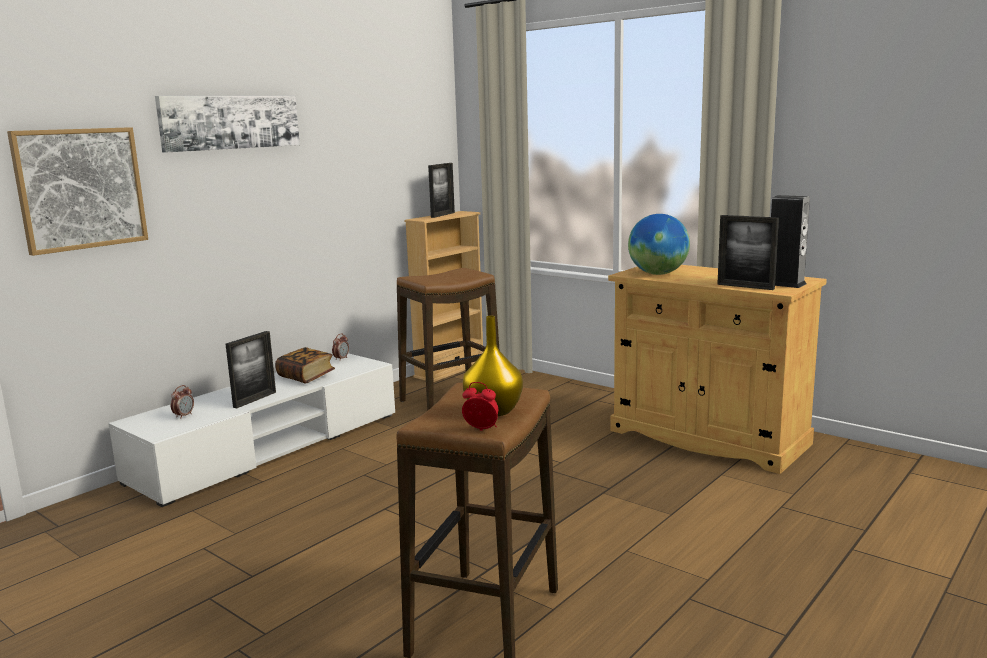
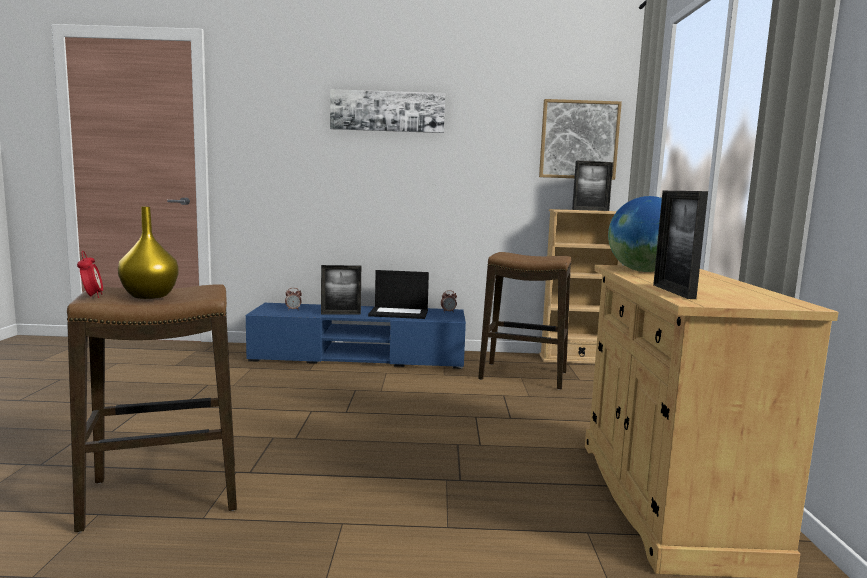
camera: 50 degrees right, 5 degrees down
(80, 189) = (272, 148): picture -> picture (579, 140)
(269, 447) = (359, 356): white tv stand -> blue tv stand
(306, 377) = (399, 313): book -> laptop
(785, 284) = (738, 300): speaker -> none

